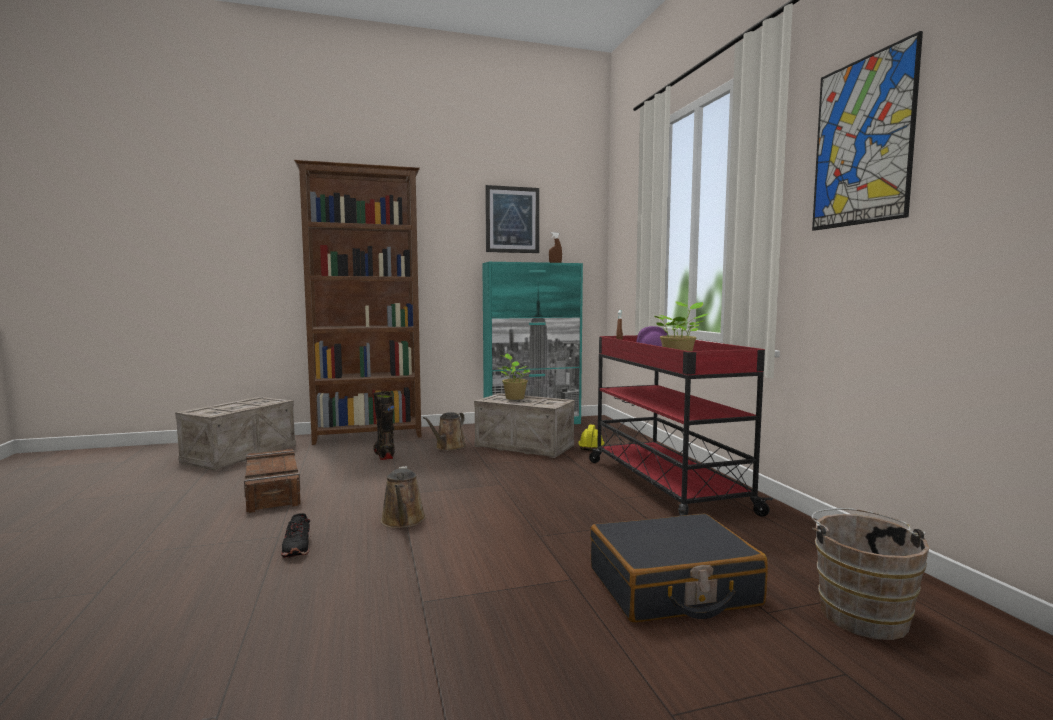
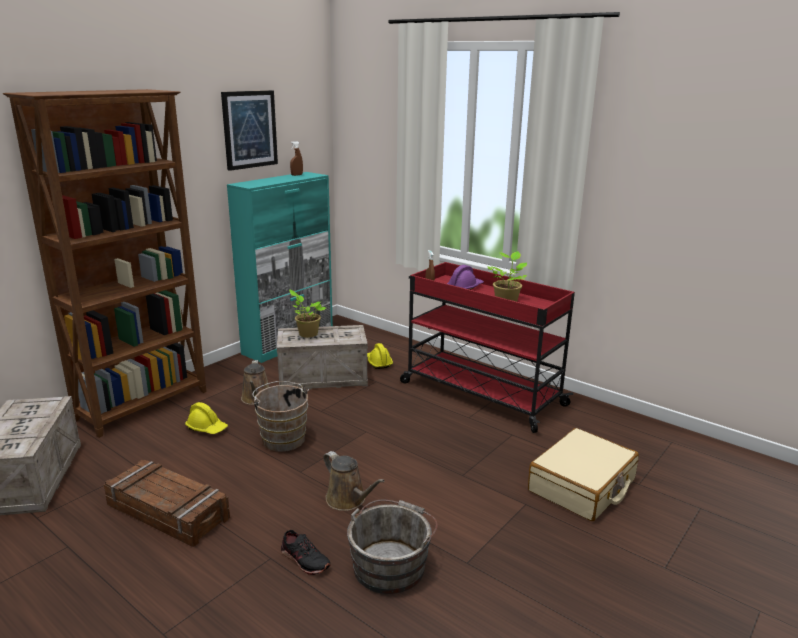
camera: 35 degrees left, 15 degrees up
(354, 575) = (391, 564): none -> grey bucket
(384, 455) = (207, 428): black boot -> yellow hard hat
(672, 587) = (582, 486): black suitcase -> beige suitcase
(860, 613) = (673, 466): brown bucket -> brown bucket (282, 438)
(862, 142) = (649, 145): picture -> none

